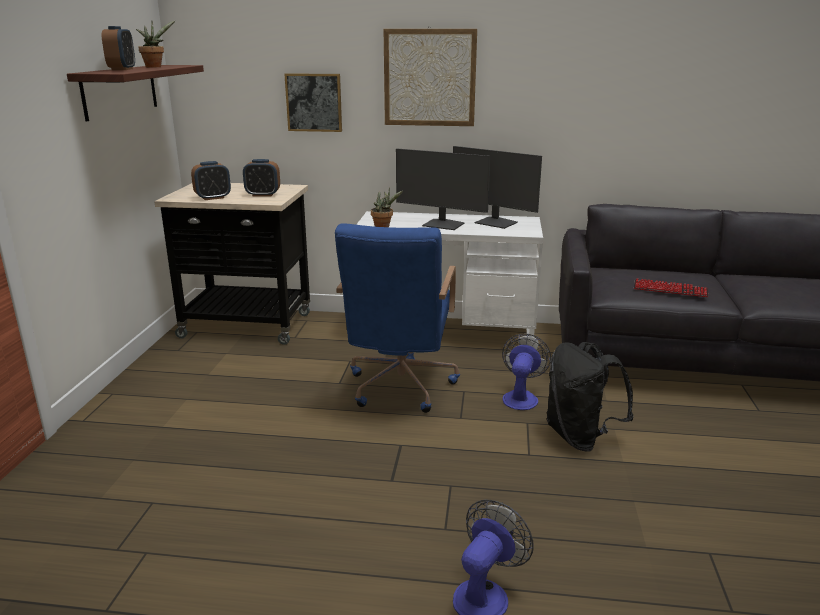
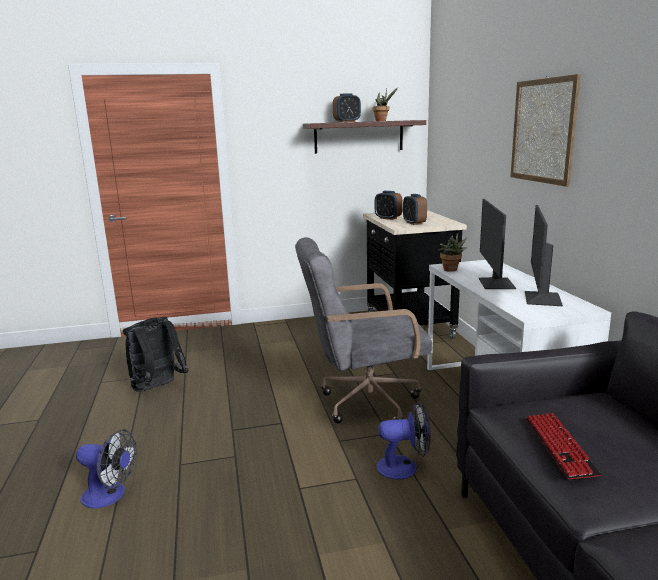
camera: 70 degrees right, 5 degrees down
(314, 102) = (479, 152): picture -> none
(400, 390) = (363, 404): blue office chair -> grey office chair
(580, 437) = (349, 517): black backpack -> black backpack (157, 388)

